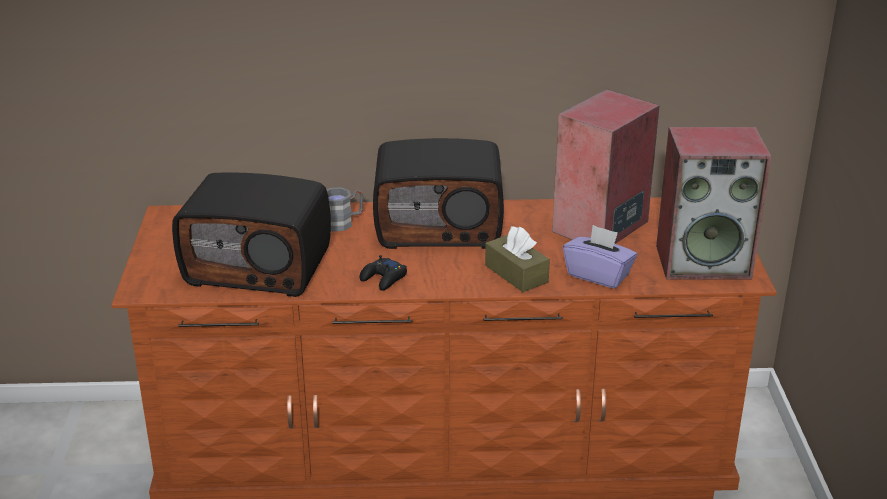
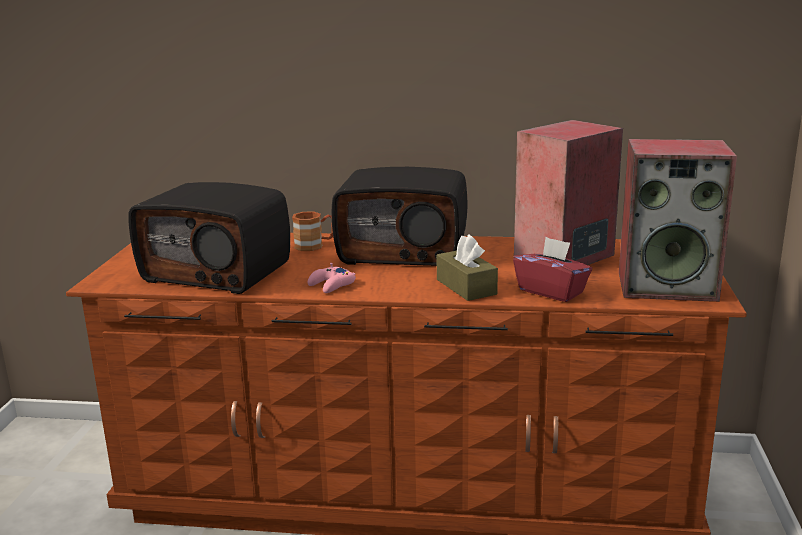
camera: 10 degrees right, 10 degrees down
(343, 222) = (314, 245): grey mug -> brown mug
(383, 279) = (332, 285): black game controller -> pink game controller
(598, 275) = (551, 291): purple tissue box -> red tissue box

